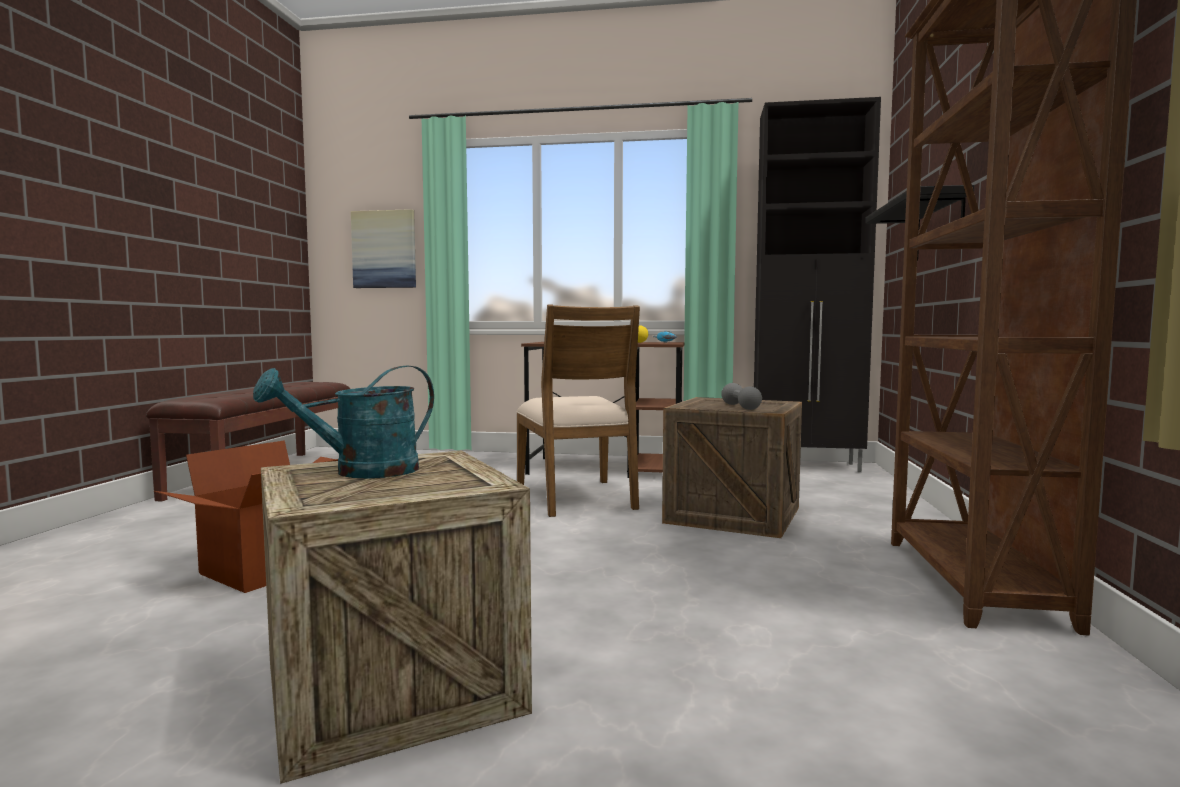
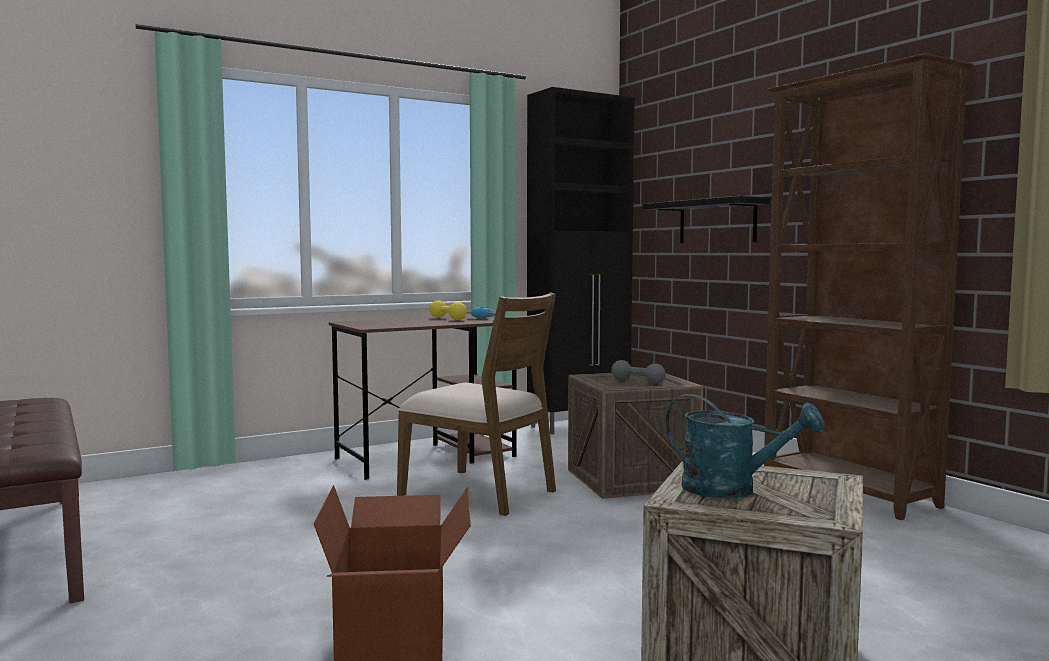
camera: 40 degrees left, 0 degrees up
(362, 472) = (732, 490): turquoise watering can -> turquoise watering can turned 75 degrees counterclockwise
(384, 249) = (84, 201): picture -> none

